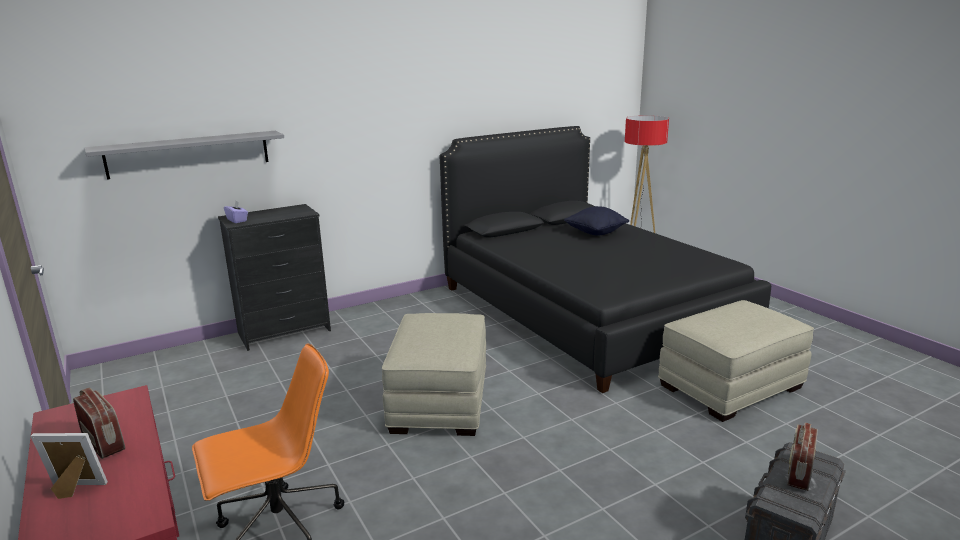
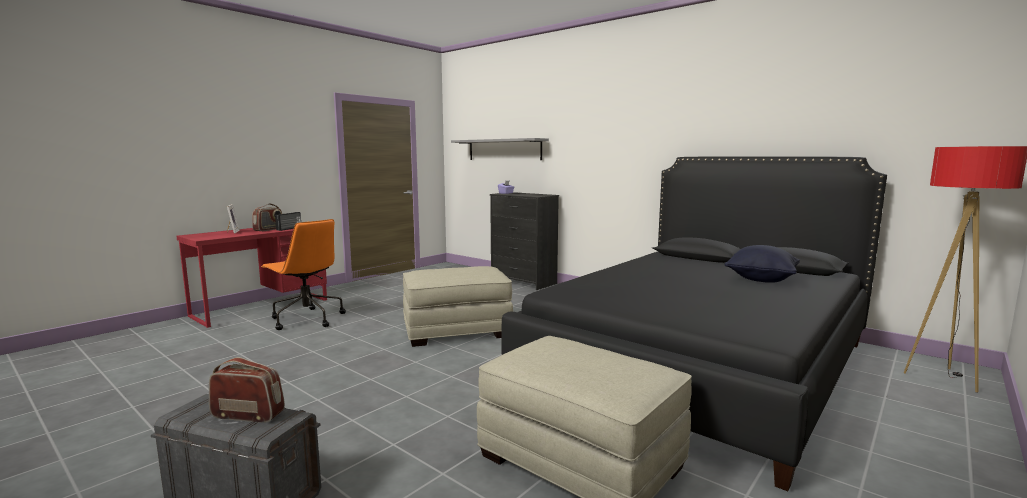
camera: 70 degrees right, 10 degrees down
(125, 418) = (289, 228): none -> radio

